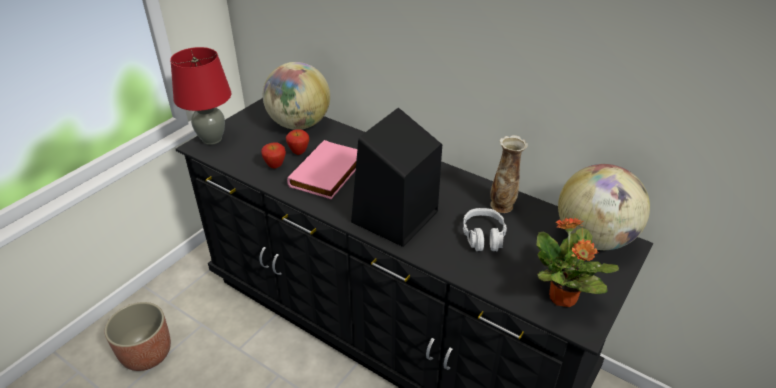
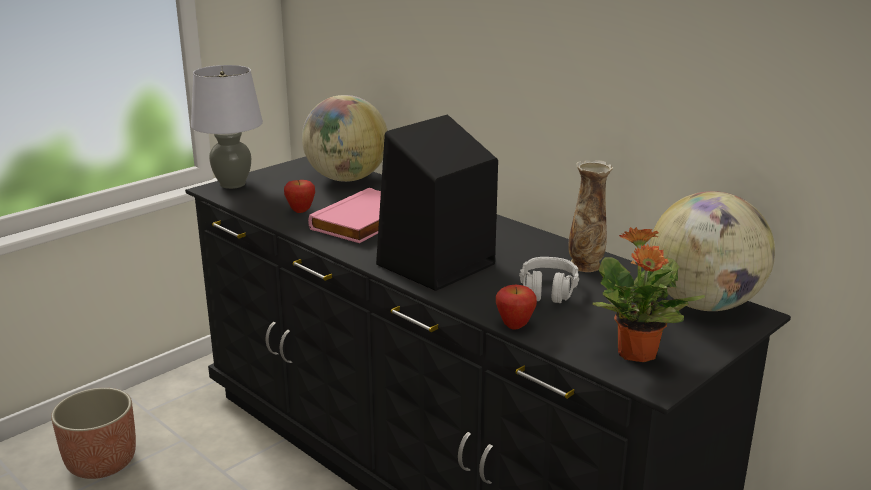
camera: 10 degrees right, 15 degrees down
(212, 139) = (232, 184): red table lamp -> grey table lamp
(299, 153) = (335, 202): apple -> apple (515, 326)

